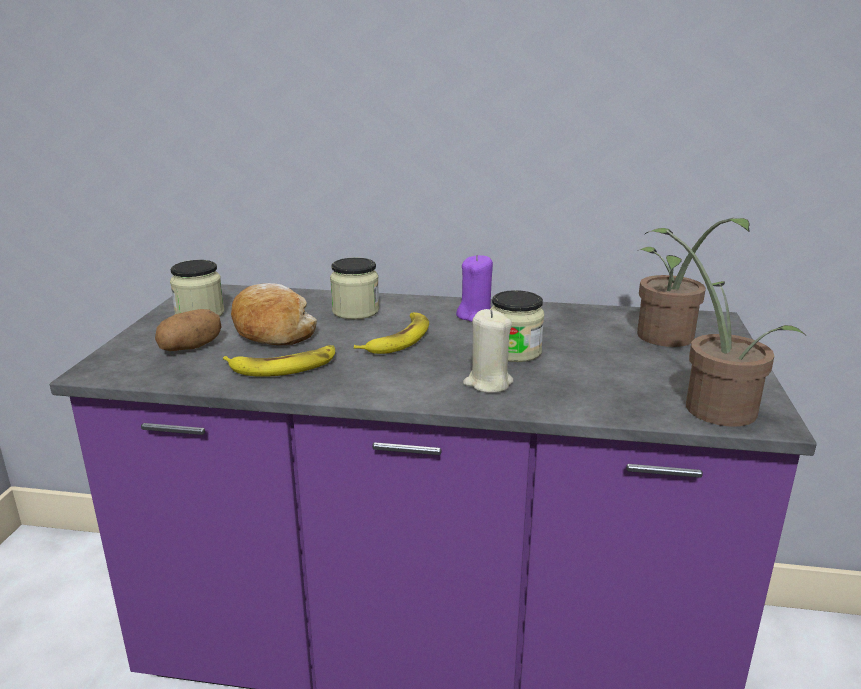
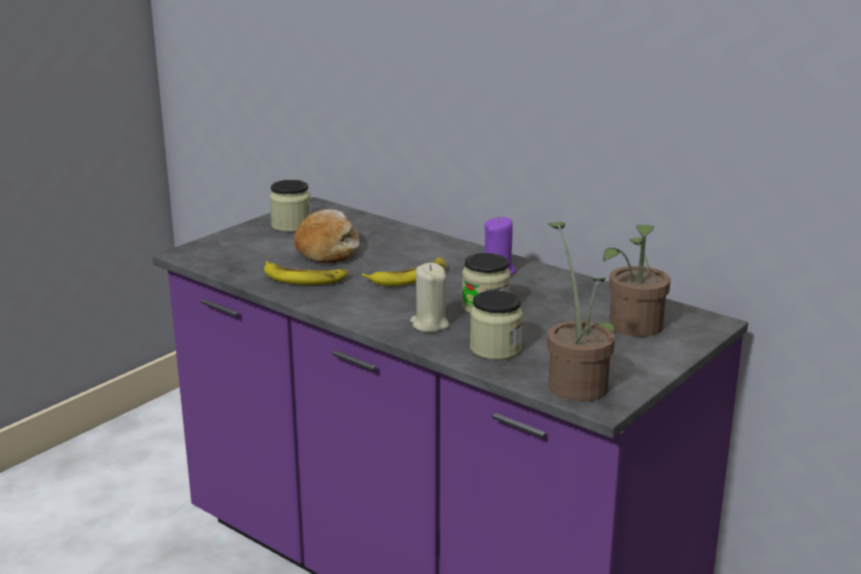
camera: 30 degrees right, 0 degrees up
(191, 347) = (258, 250): potato -> none
(355, 311) = (407, 247): jar -> jar (495, 349)

